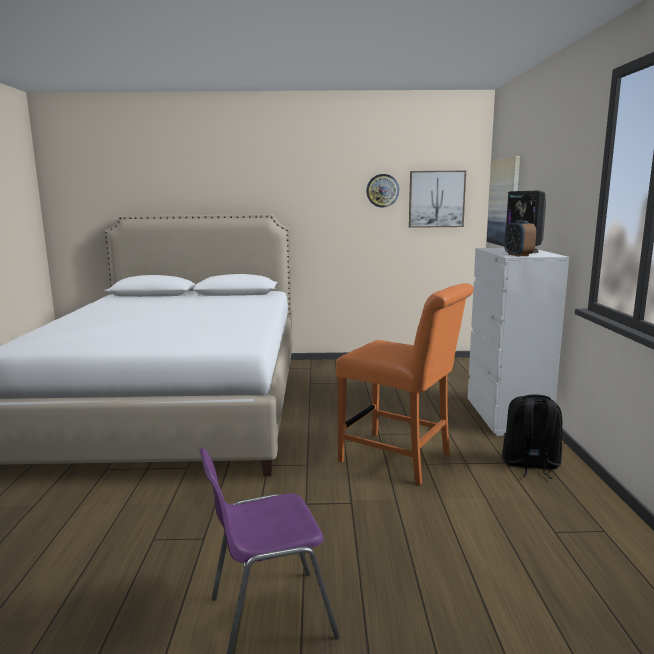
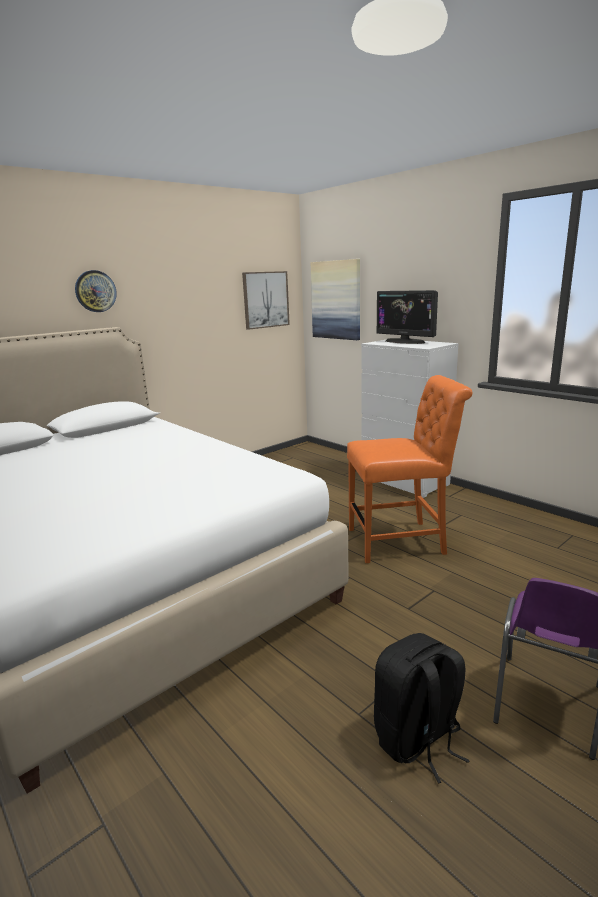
camera: 40 degrees left, 5 degrees up
(382, 190) = (220, 293): wall clock -> wall clock (95, 291)
(518, 255) = (426, 346): alarm clock -> none
(530, 465) = (475, 510): black backpack -> black backpack (417, 740)

